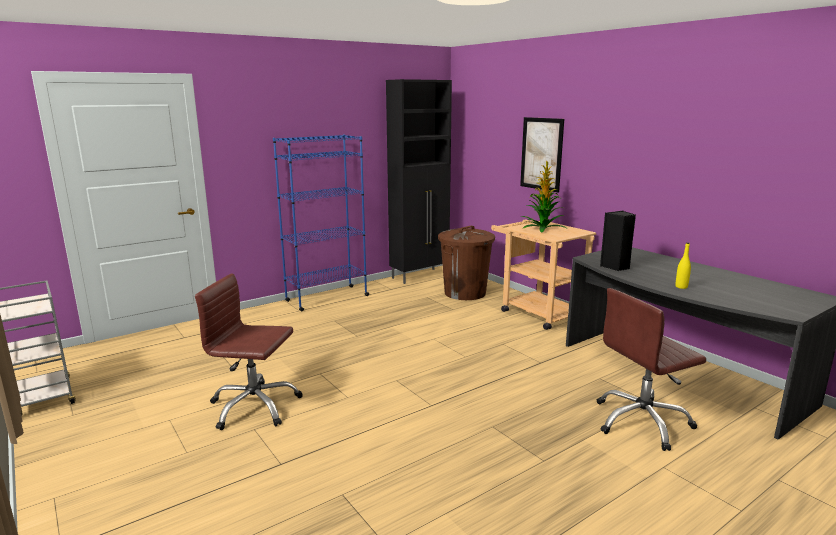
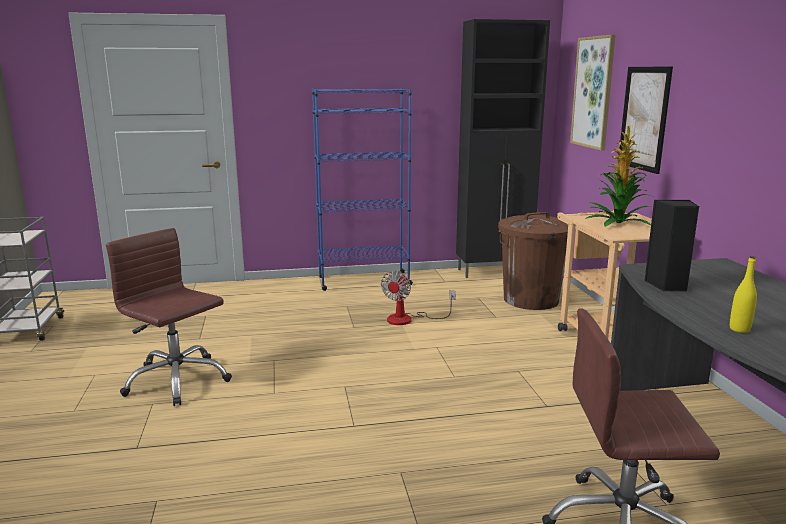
camera: 25 degrees right, 0 degrees up
(392, 322) = (408, 319): none -> fan
(490, 134) = (593, 92): none -> picture

